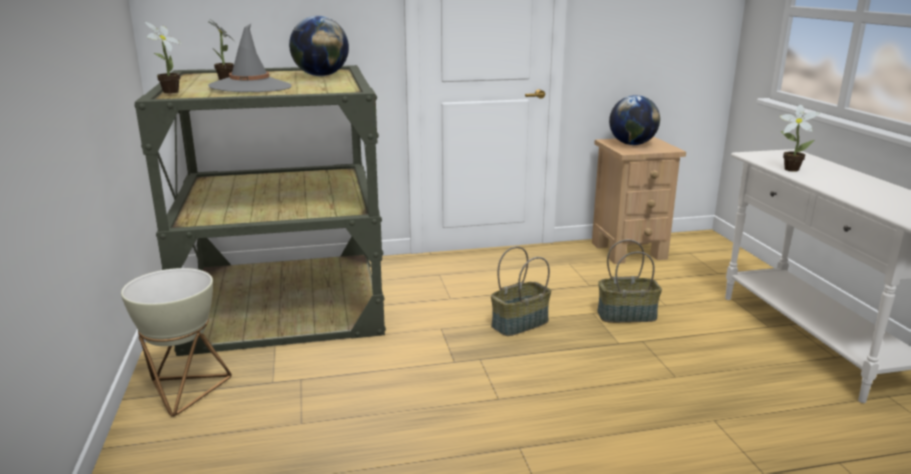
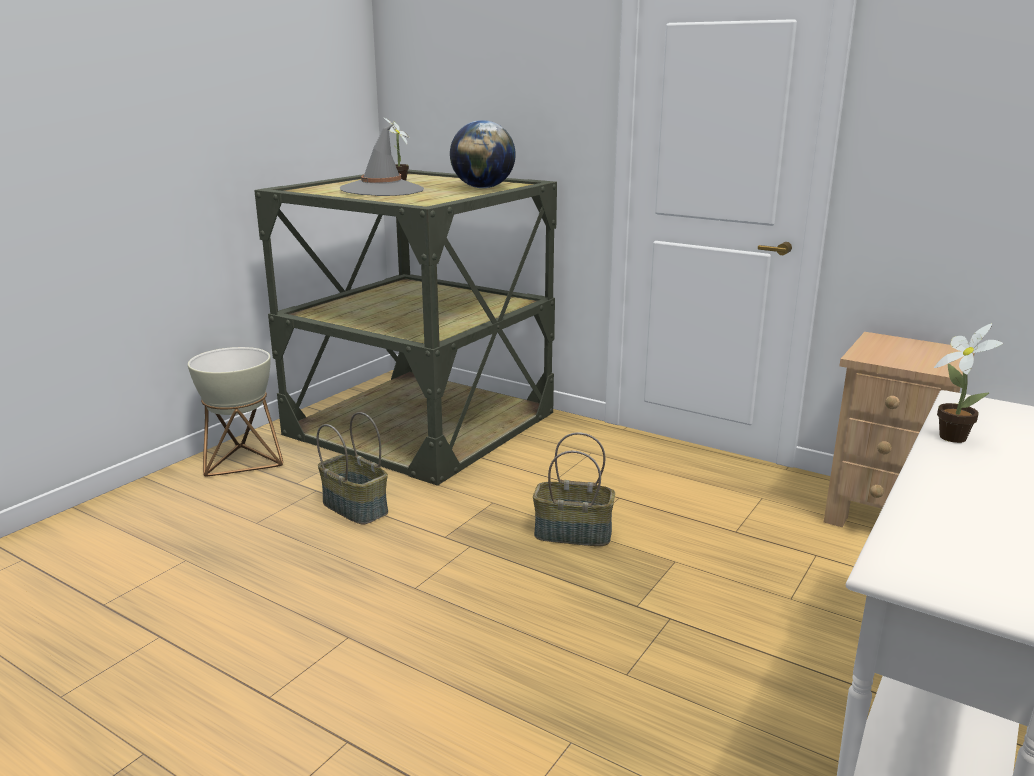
camera: 45 degrees right, 0 degrees up
(168, 92) = (305, 186): potted plant -> none
(627, 315) = (712, 583): basket -> basket (356, 507)
(632, 144) = (900, 349): globe -> none

